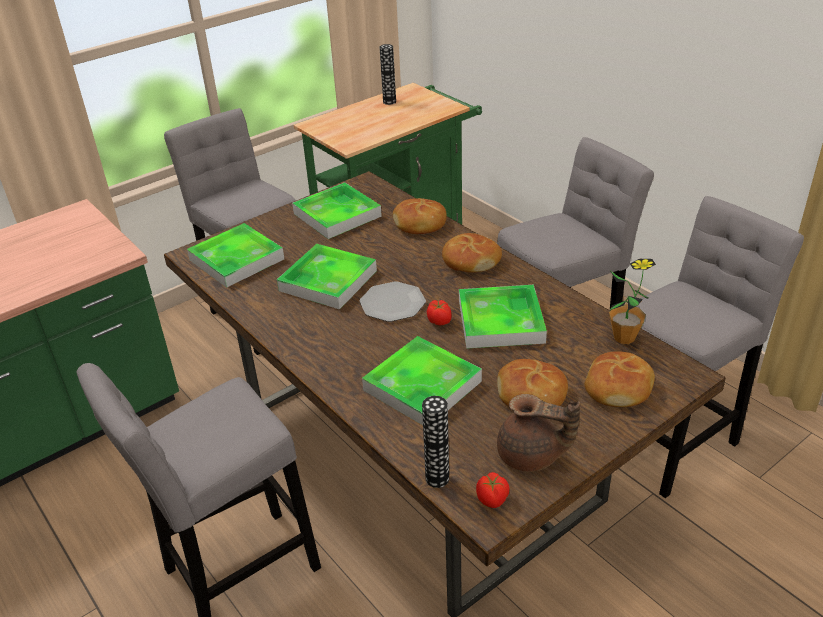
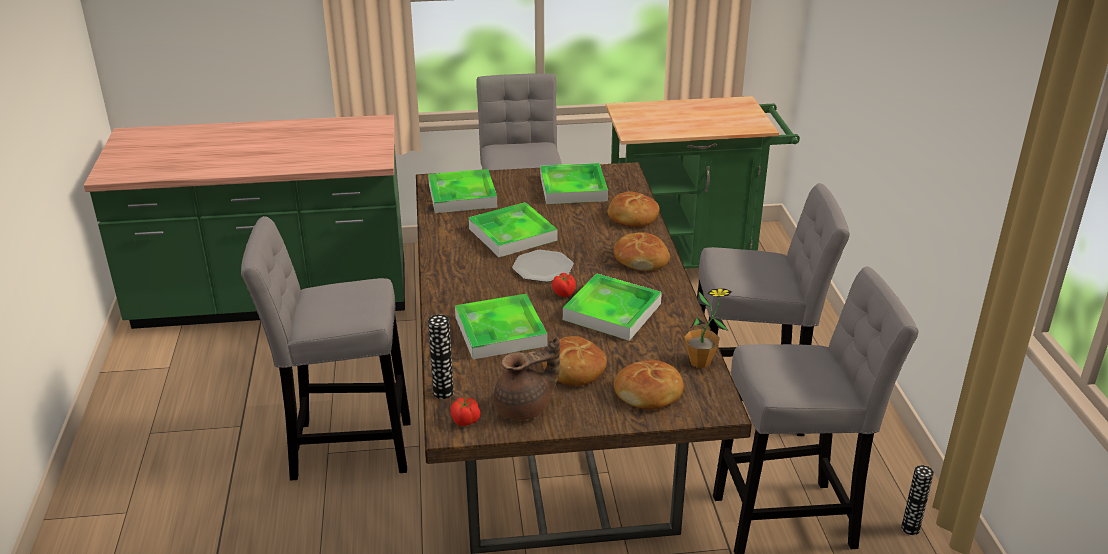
camera: 30 degrees right, 5 degrees down
(389, 102) = (710, 107): vase -> vase (910, 528)
(531, 456) = (525, 408): brown teapot -> brown teapot turned 75 degrees counterclockwise

